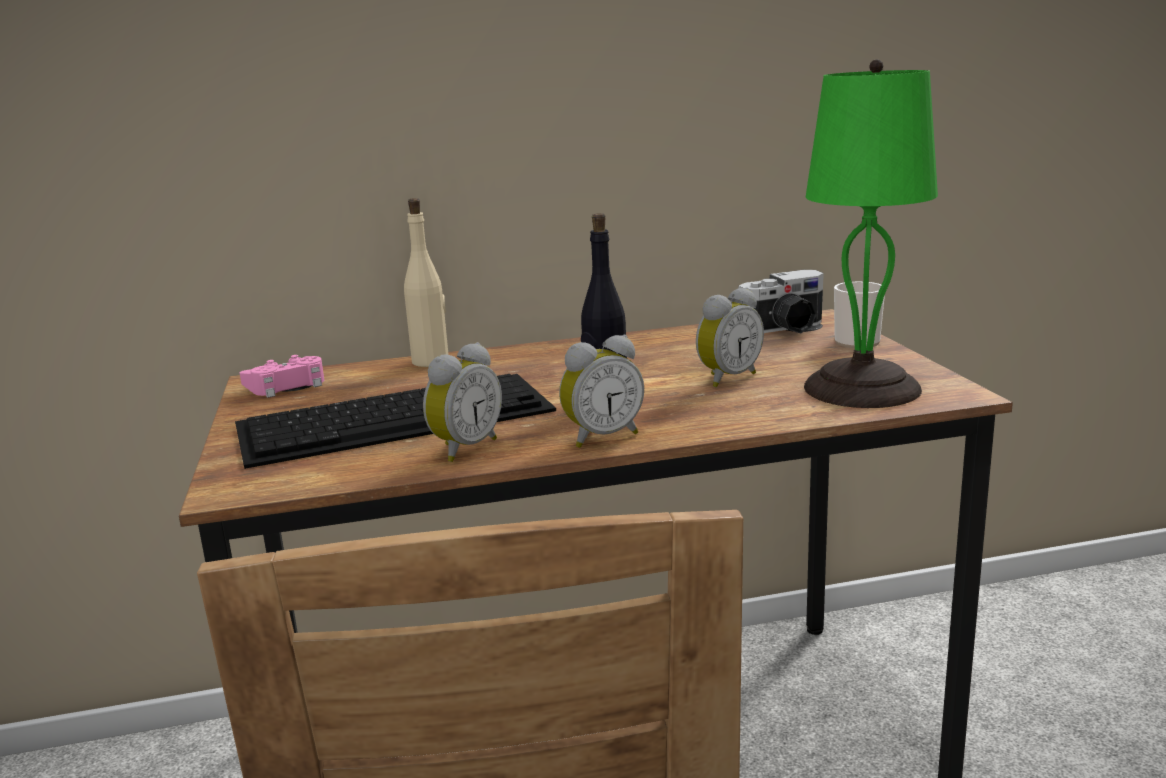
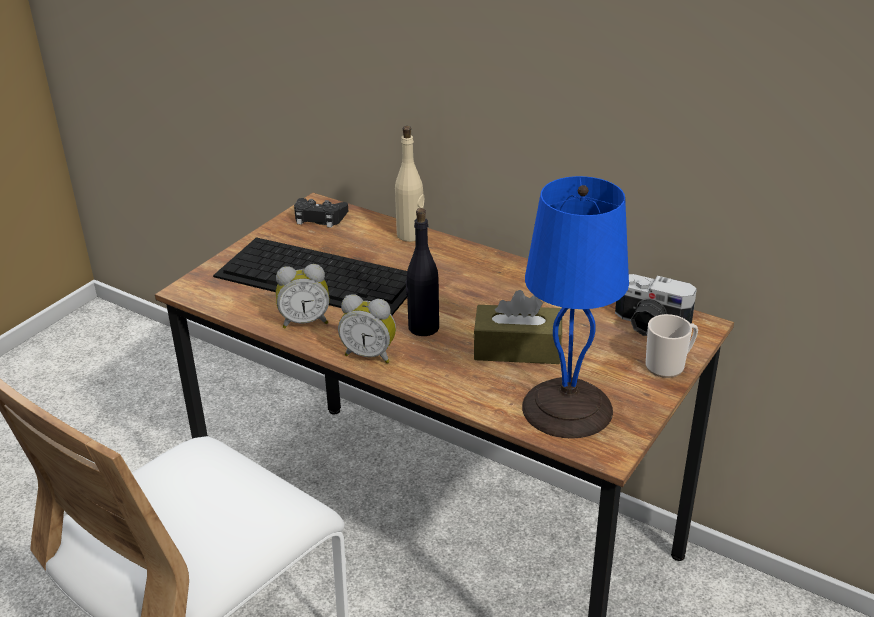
camera: 45 degrees right, 15 degrees up
(287, 385) = (319, 217): pink game controller -> black game controller
(726, 378) = (517, 349): alarm clock -> brown tissue box
(859, 388) = (566, 407): green table lamp -> blue table lamp

